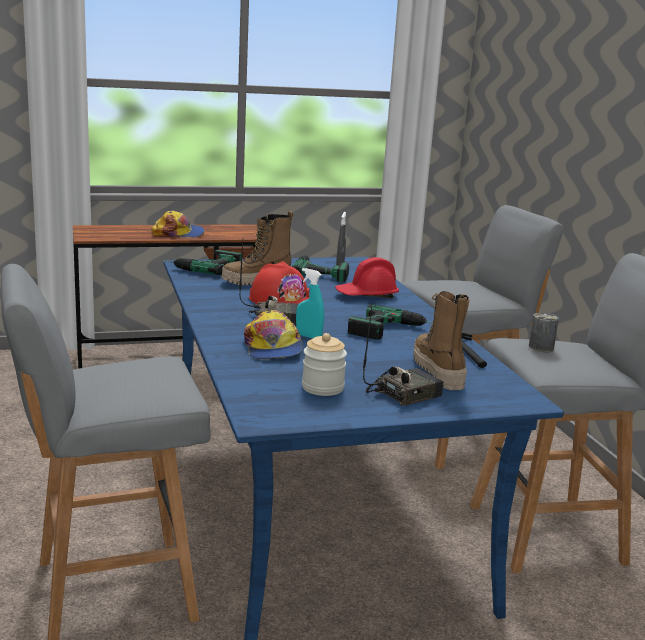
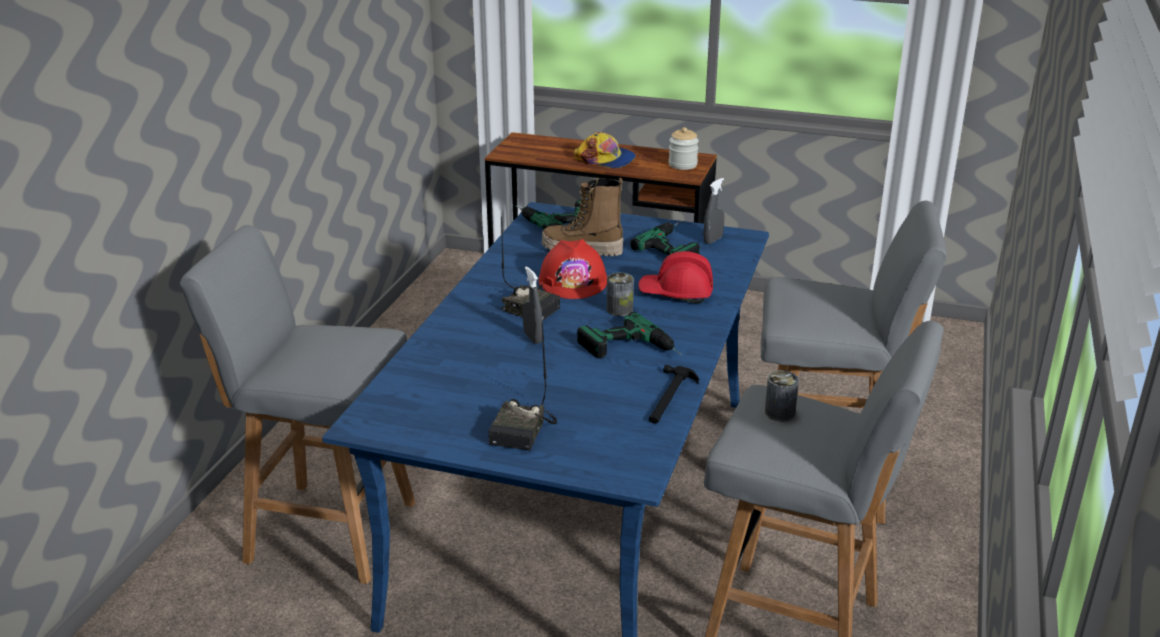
camera: 35 degrees right, 10 degrees up
(272, 348) = (479, 344): cap -> none
(308, 336) = (533, 338): turquoise spray bottle -> grey spray bottle
(322, 388) = (458, 405): jar -> jar (682, 165)
(343, 310) = (619, 309): none -> can
(403, 393) = (523, 432): radio -> radio turned 105 degrees clockwise
(437, 371) = (598, 415): boot -> none

